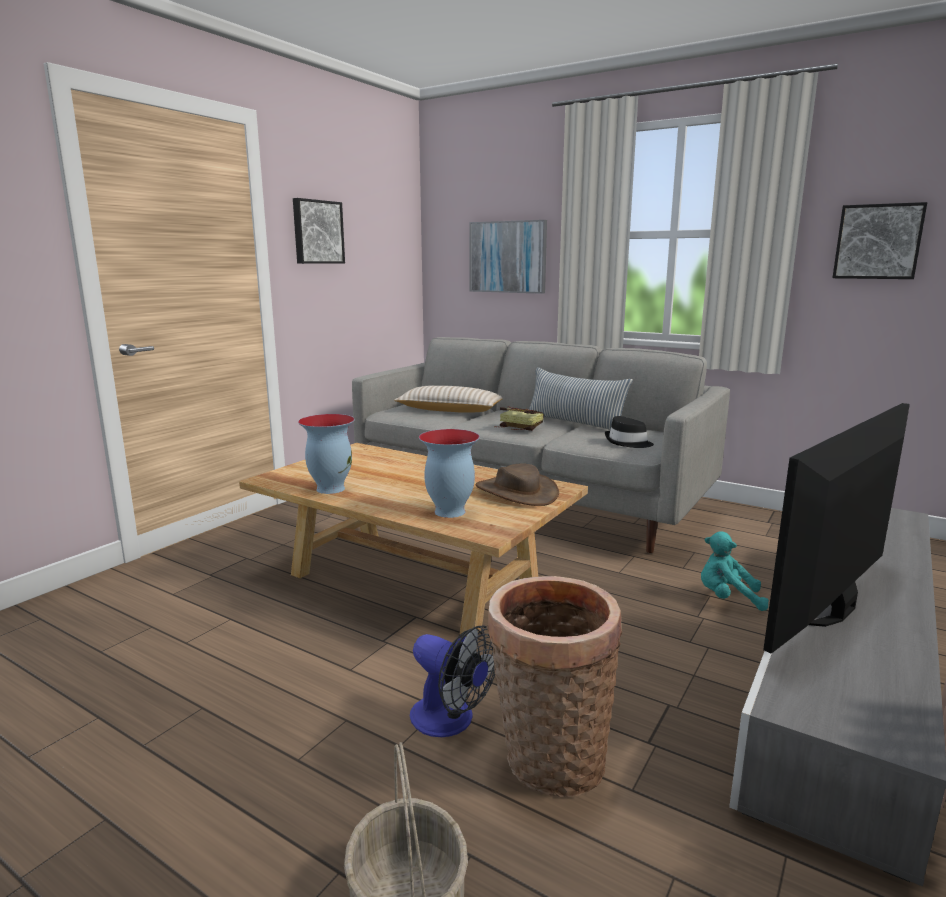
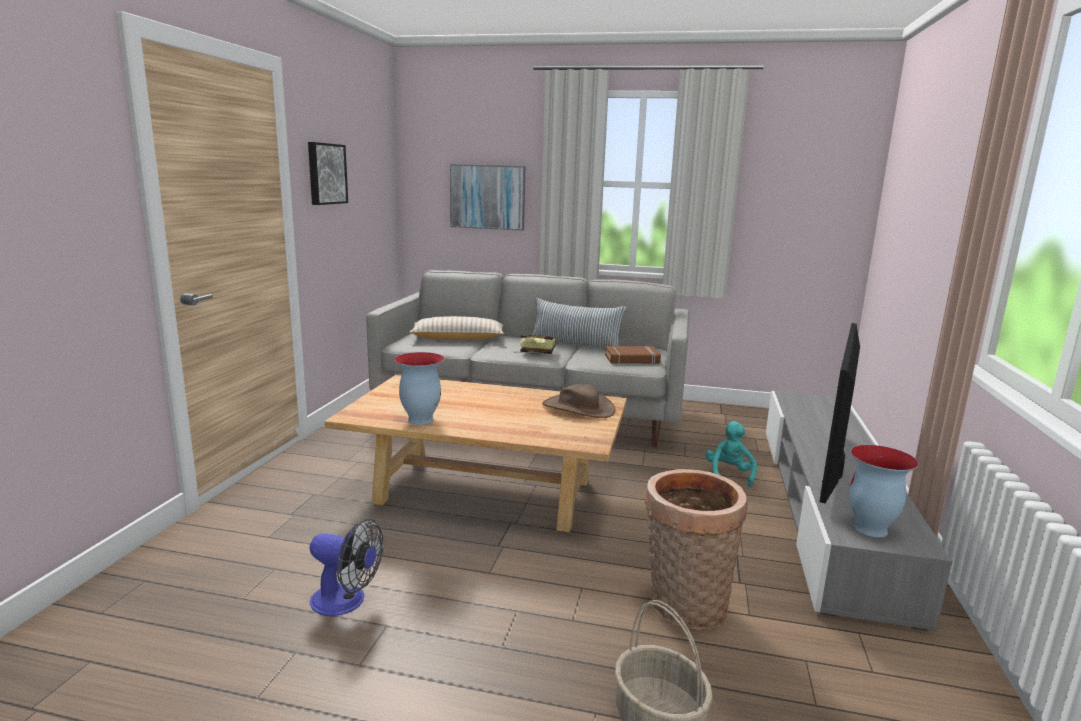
camera: 20 degrees left, 0 degrees up
(449, 512) = (542, 430): vase -> vase (870, 529)
(451, 721) = (597, 595): fan -> fan (346, 601)
(628, 442) = (632, 359): black hat -> brown book
(727, 599) = (729, 475): turquoise plush toy -> turquoise plush toy turned 105 degrees clockwise
(878, 242) = (790, 198): picture -> none

